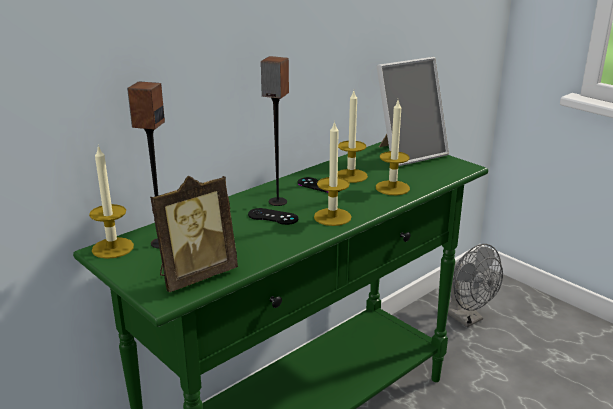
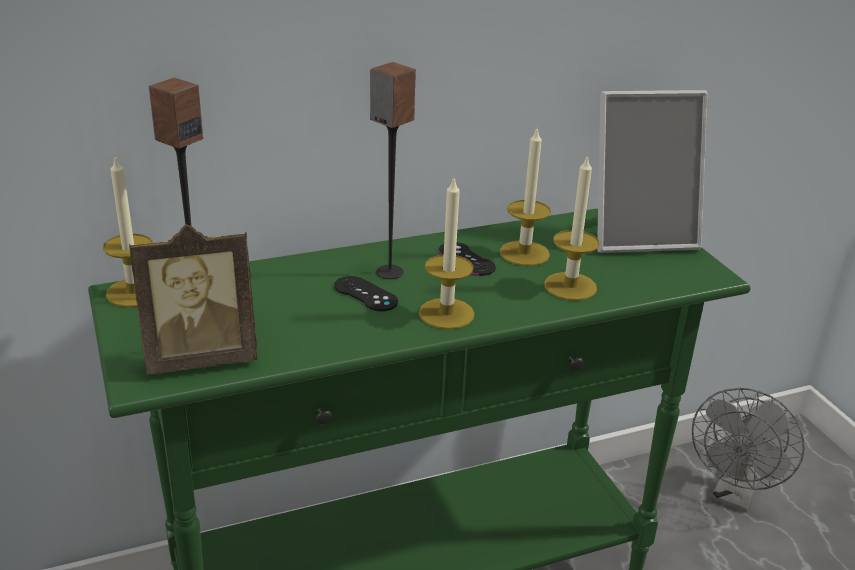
camera: 20 degrees right, 5 degrees up
(466, 318) = (734, 496): grey fan -> grey fan turned 45 degrees clockwise

